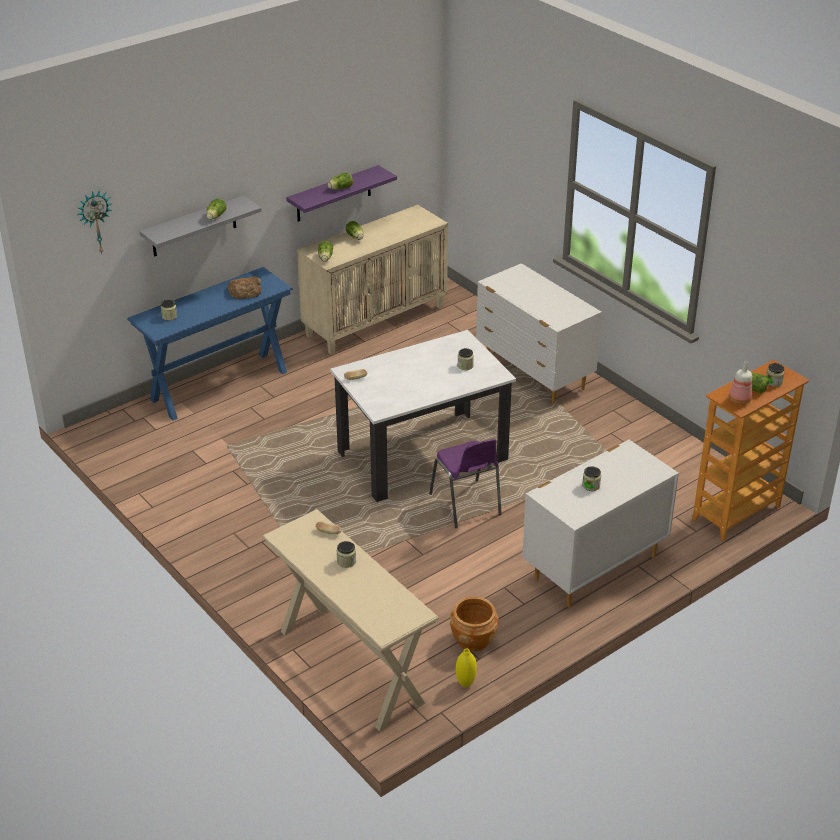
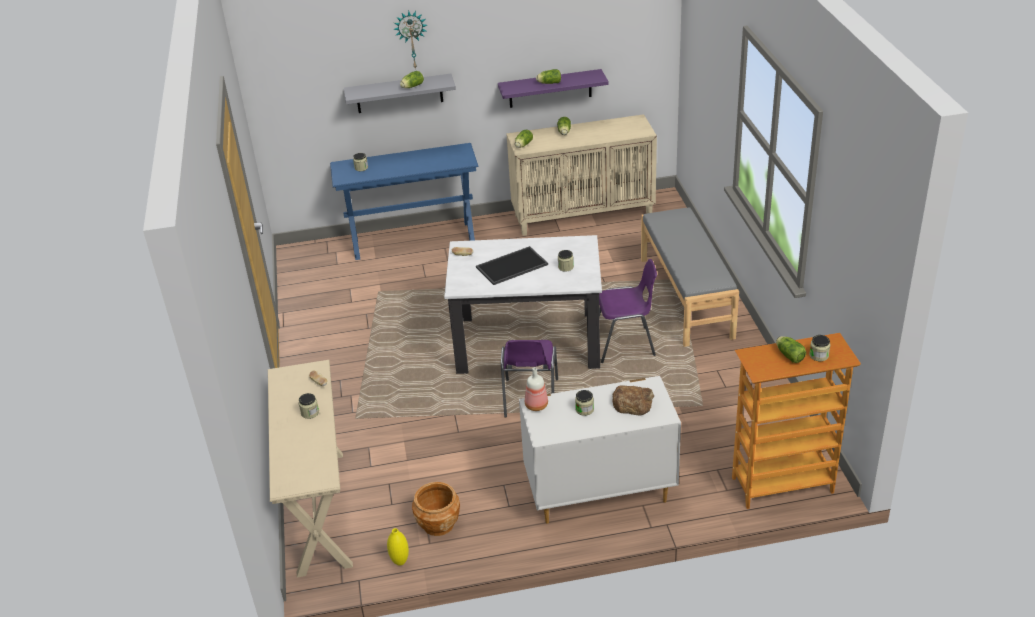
camera: 30 degrees right, 0 degrees up
(95, 222) = (299, 71): wall clock -> wall clock (411, 39)
(245, 291) = (437, 160): bread -> bread (632, 403)
(414, 378) = (512, 267): none -> tray
(513, 432) = (625, 345): none -> purple chair
(534, 375) = (686, 297): white dresser -> grey bench
(739, 400) = (764, 364): bottle -> bottle (535, 405)

